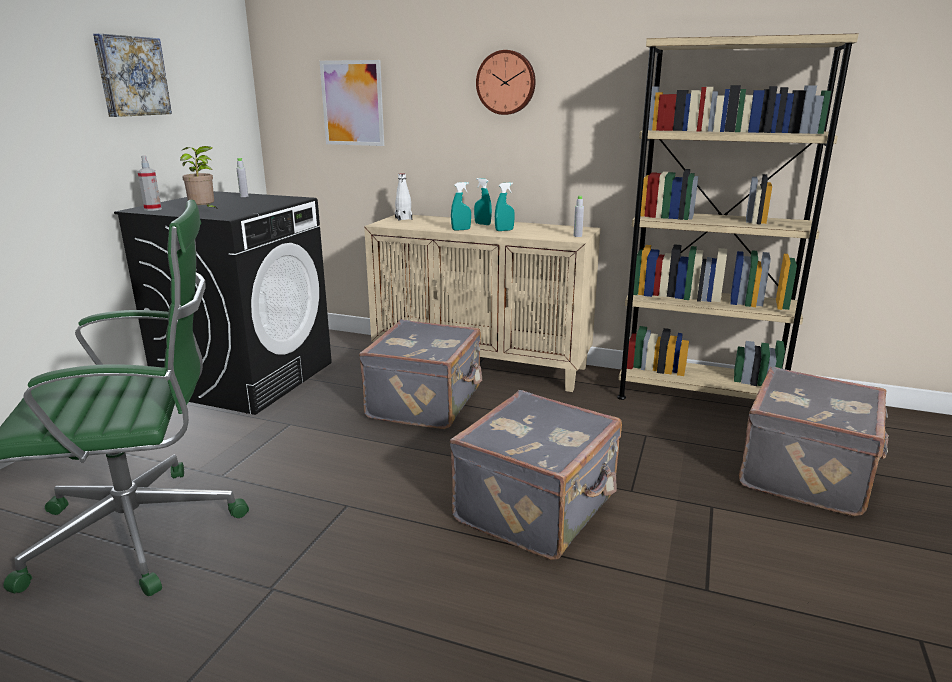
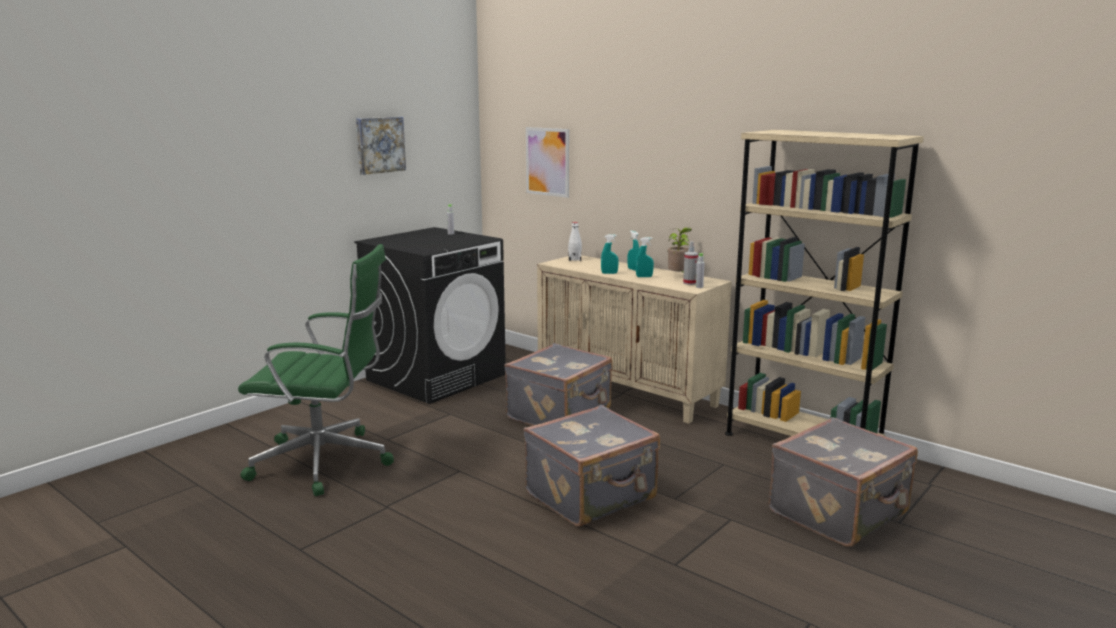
camera: 20 degrees right, 5 degrees down
(153, 209) = (380, 241): spray bottle -> spray bottle (689, 283)
(205, 212) = (412, 246): potted plant -> potted plant (678, 276)
(506, 82) = (660, 153): wall clock -> none

